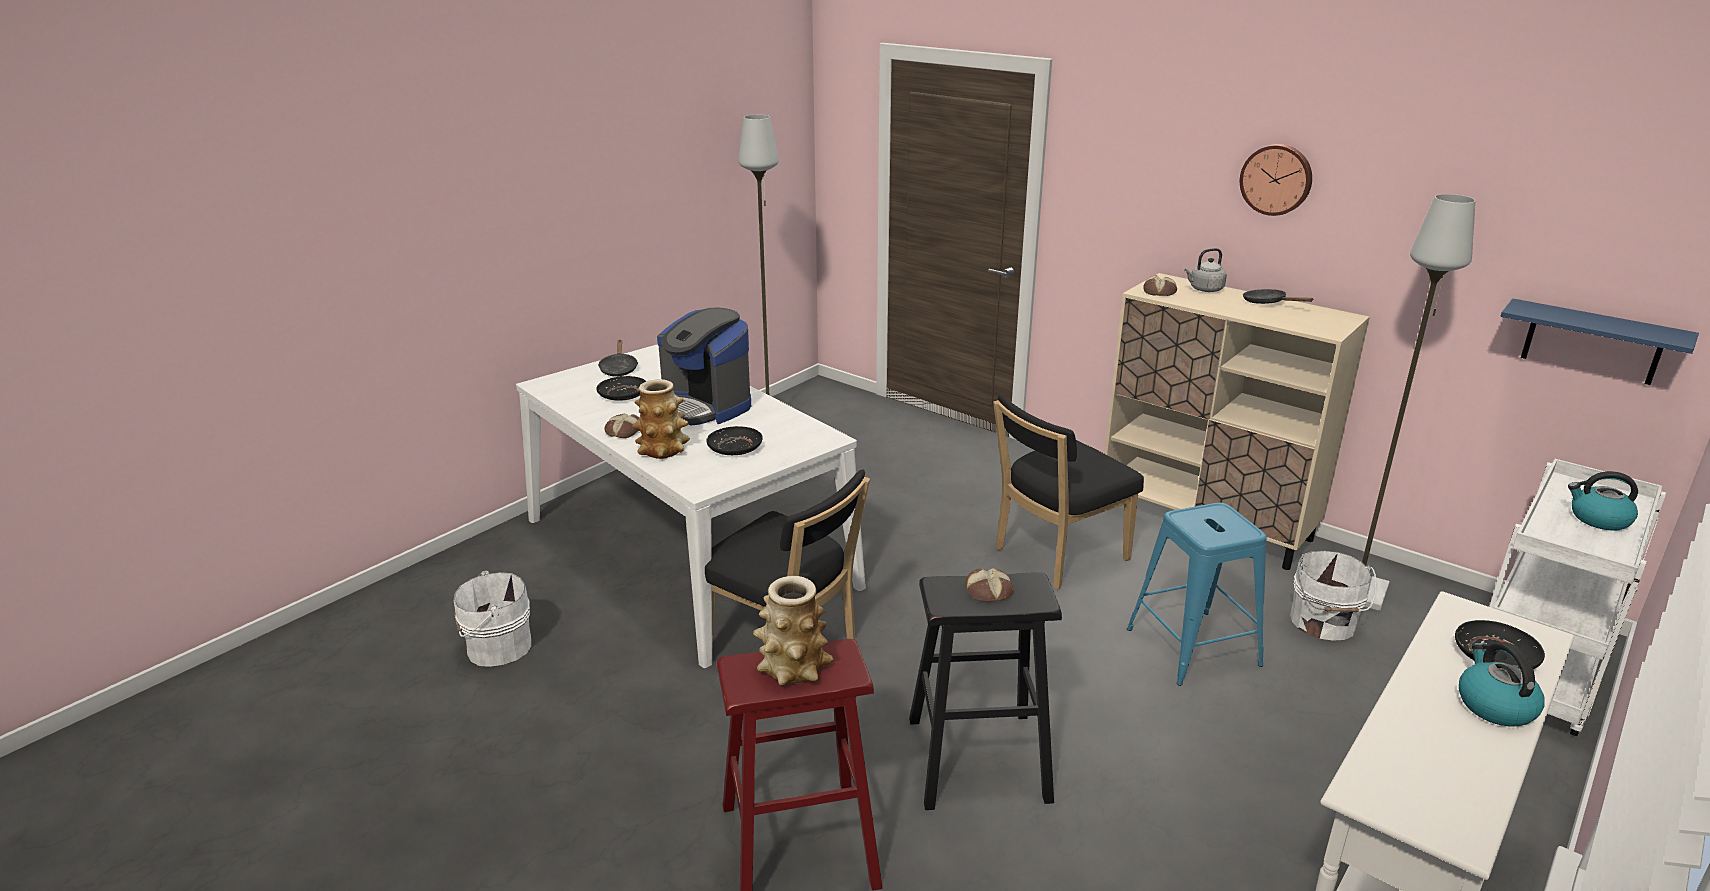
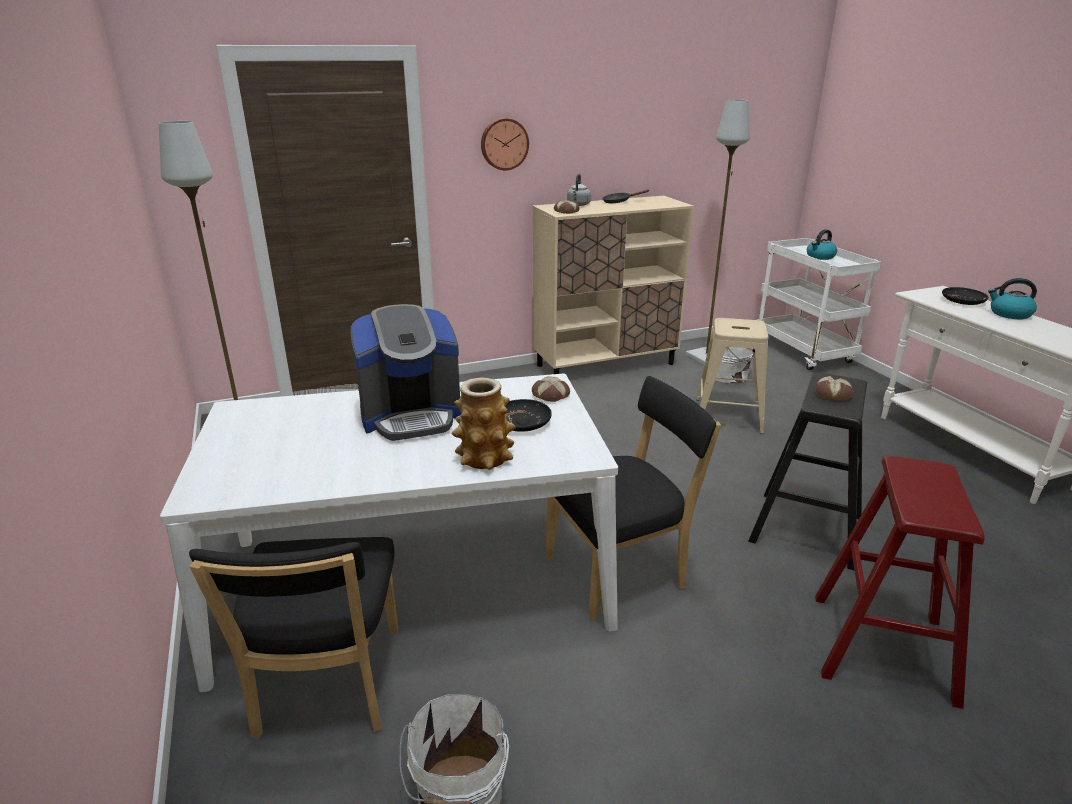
camera: 60 degrees left, 0 degrees up
(618, 369) = (240, 440): black frying pan -> none
(623, 395) = (315, 451): black plate -> none
(623, 431) = (409, 470): bread -> bread (550, 395)
(793, 668) = (927, 490): vase -> none
(1055, 556) = (596, 419): black chair -> black chair (327, 688)
(1192, 647) = (727, 416): blue stool -> beige stool
(1276, 179) = (600, 117): wall clock -> wall clock (504, 144)
(1592, 342) = (760, 177): blue shelf -> none

